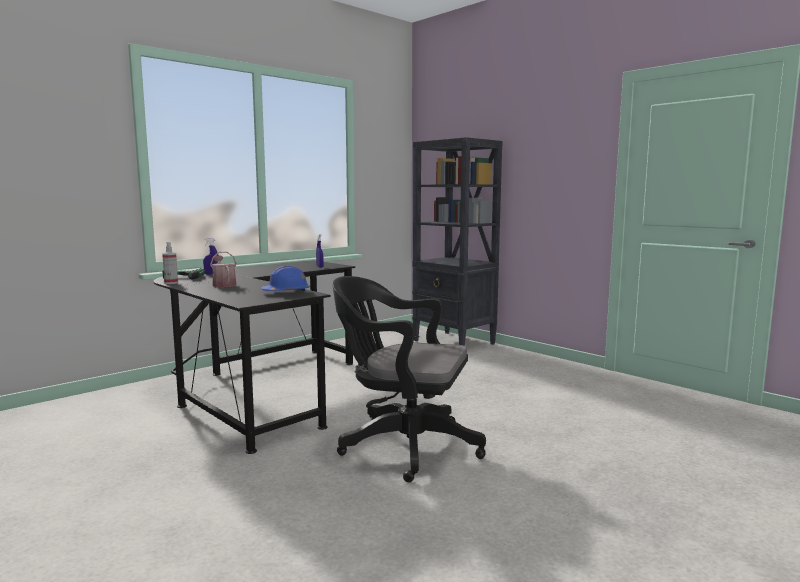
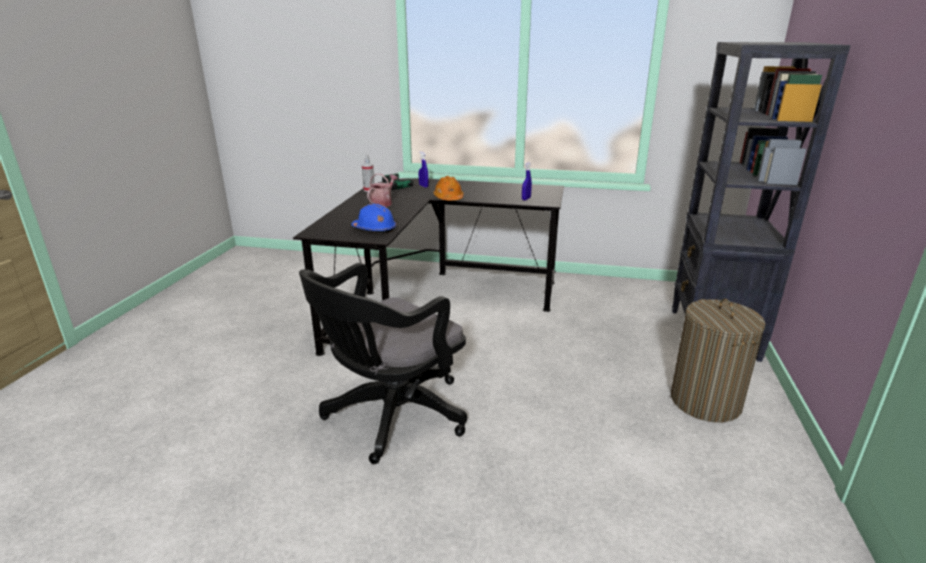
camera: 55 degrees right, 15 degrees up
(265, 275) = (448, 198): none -> orange hard hat
(403, 446) = (391, 416): black office chair -> black office chair turned 120 degrees counterclockwise
(512, 365) = (705, 401): none -> laundry basket

